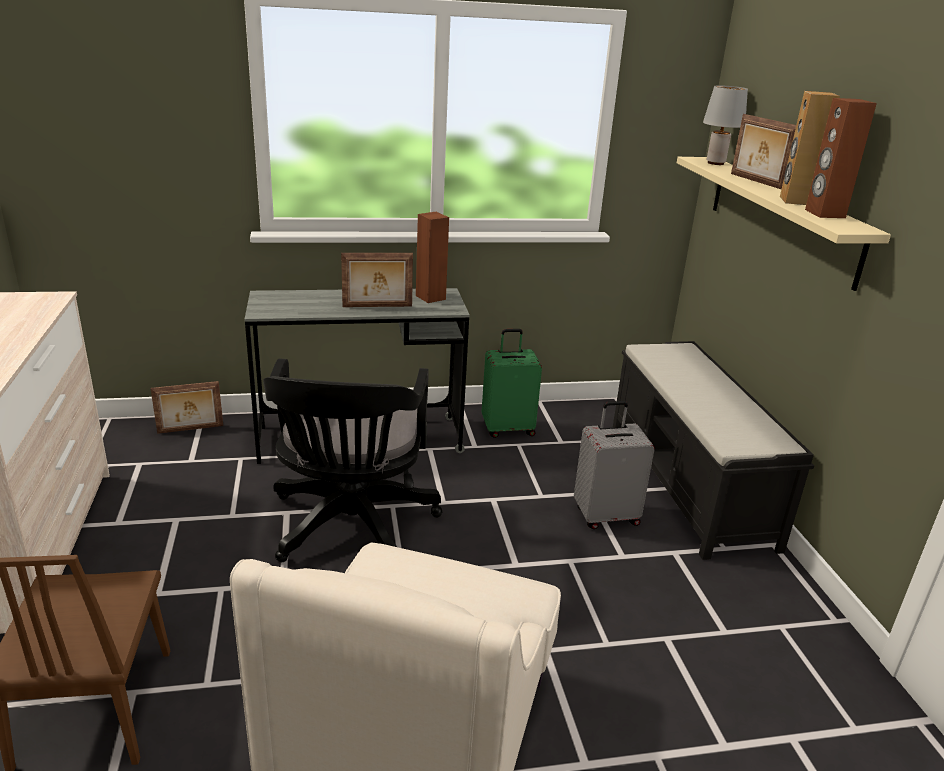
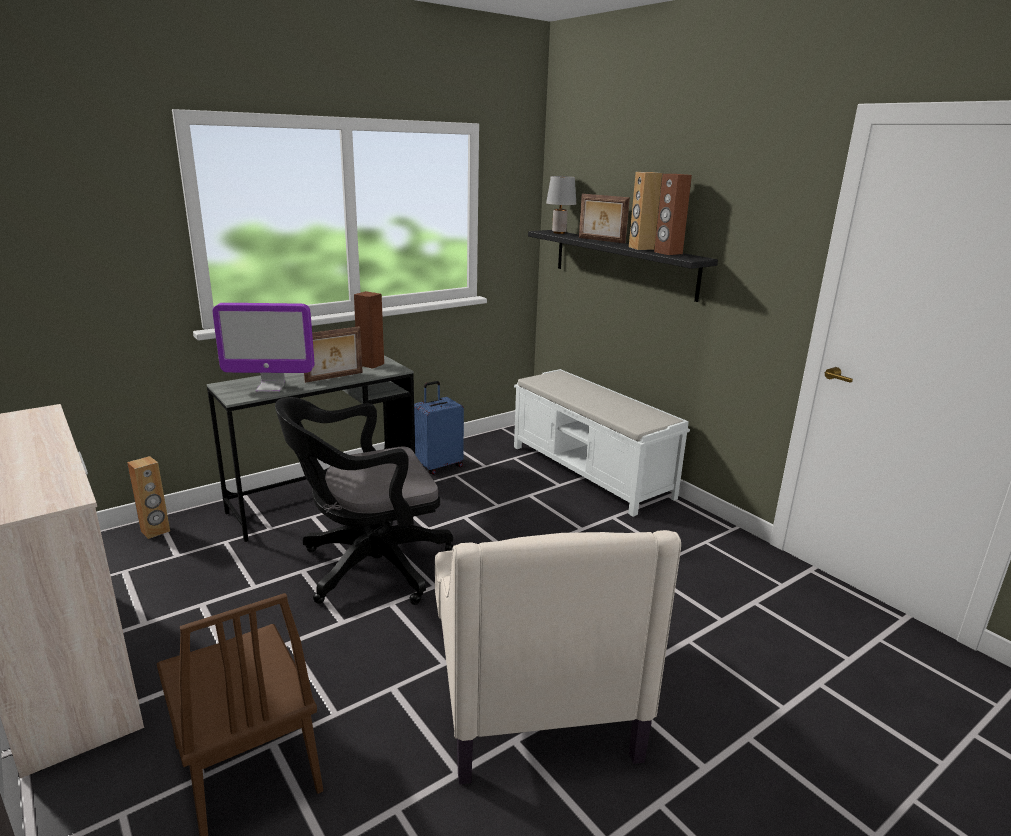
camera: 25 degrees left, 5 degrees down
(190, 430) = (155, 531): picture frame -> brown speaker
(303, 306) = (270, 387): none -> monitor
(351, 529) = (368, 567): black office chair -> black office chair turned 90 degrees clockwise
(508, 428) = (438, 466): green suitcase -> blue suitcase
(605, 515) = (552, 506): grey suitcase -> none
(689, 483) = (591, 471): black bench -> white bench
(781, 217) = (623, 263): beige shelf -> black shelf

